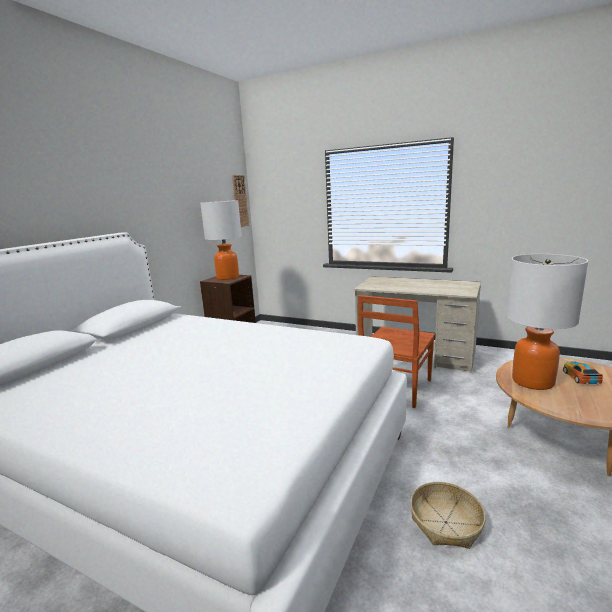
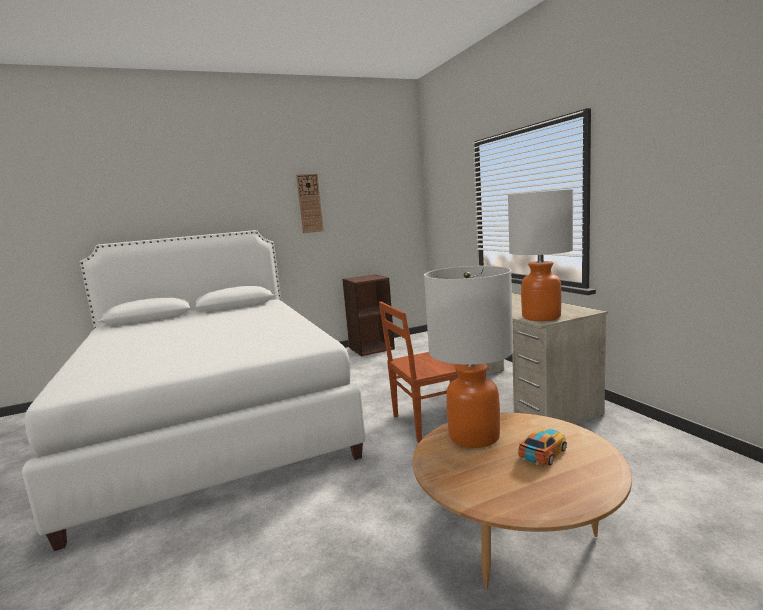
camera: 40 degrees right, 5 degrees down
(227, 277) = (367, 277): table lamp -> table lamp (540, 317)
(240, 201) = (409, 201): wall clock -> wall clock (309, 203)
(445, 522) = (271, 528): basket -> none

